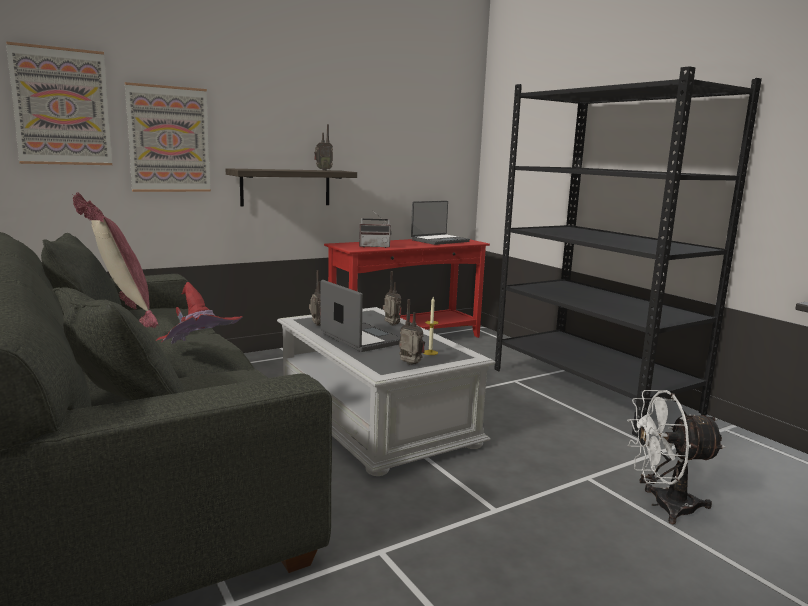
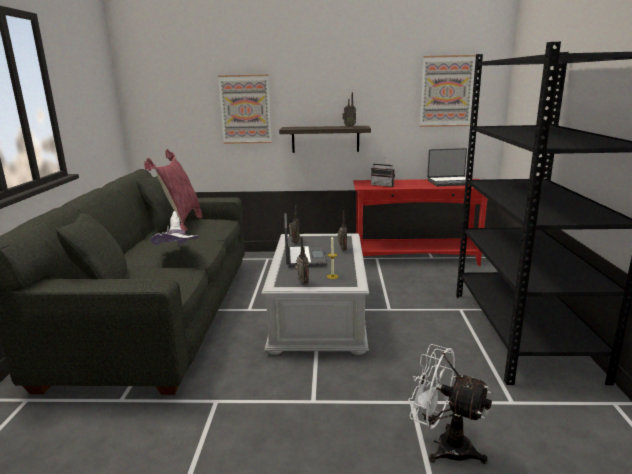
camera: 35 degrees right, 5 degrees up
(62, 107) = (185, 94): picture -> picture (446, 91)
(199, 355) = (178, 255): red hat -> white hat

